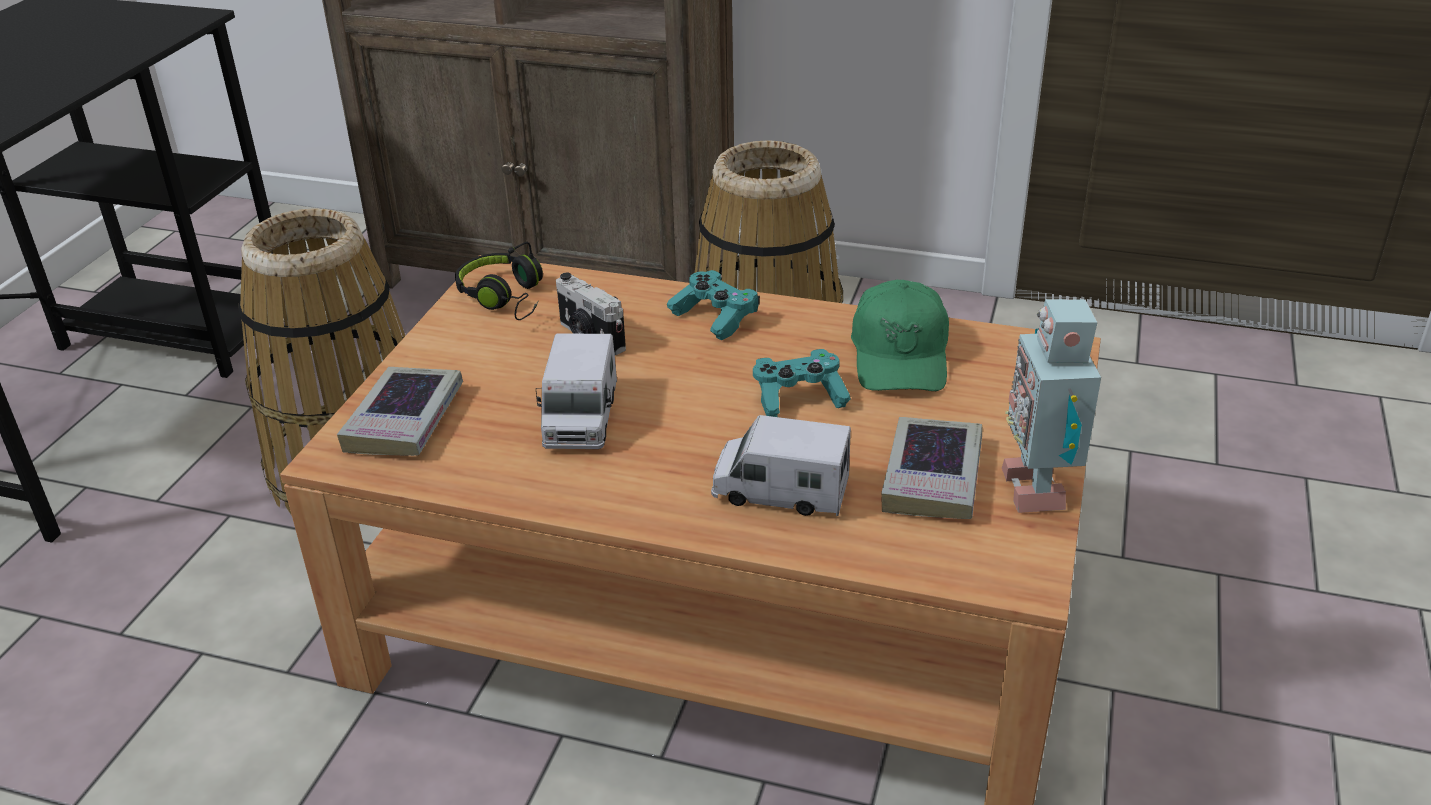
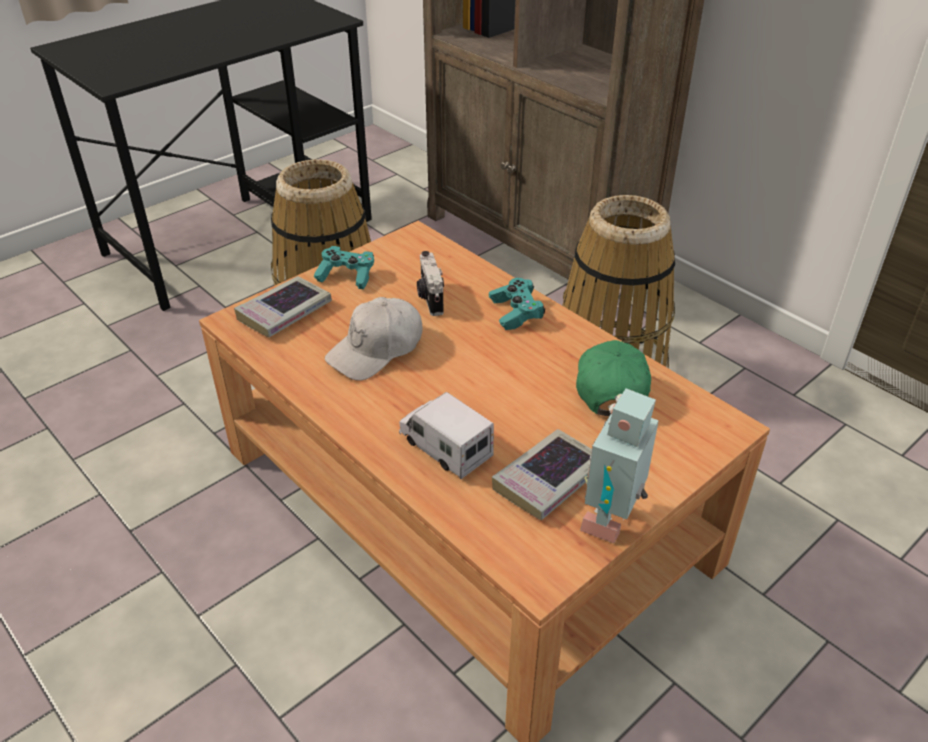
camera: 30 degrees right, 5 degrees up
(506, 298) = (406, 254): black headphones -> none
(580, 418) = (376, 350): toy truck -> white cap
(798, 398) = (515, 389): turquoise game controller -> turquoise game controller (347, 276)
(900, 355) = (610, 385): green cap -> green cap turned 150 degrees clockwise

